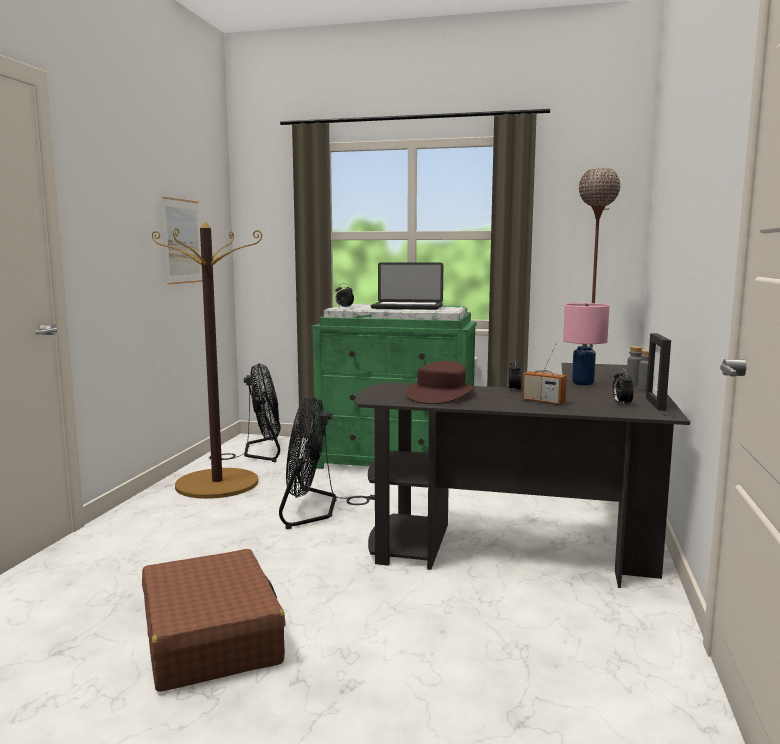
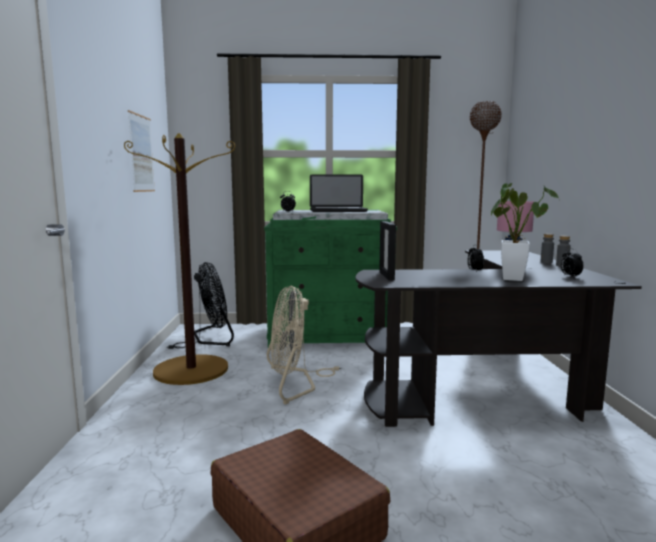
camera: 15 degrees left, 0 degrees up
(318, 506) = (296, 381): black fan -> beige fan
(441, 395) = (427, 277): brown hat -> none
(543, 401) = (513, 278): radio -> potted plant
(656, 404) = (593, 275): picture frame -> picture frame (387, 276)

